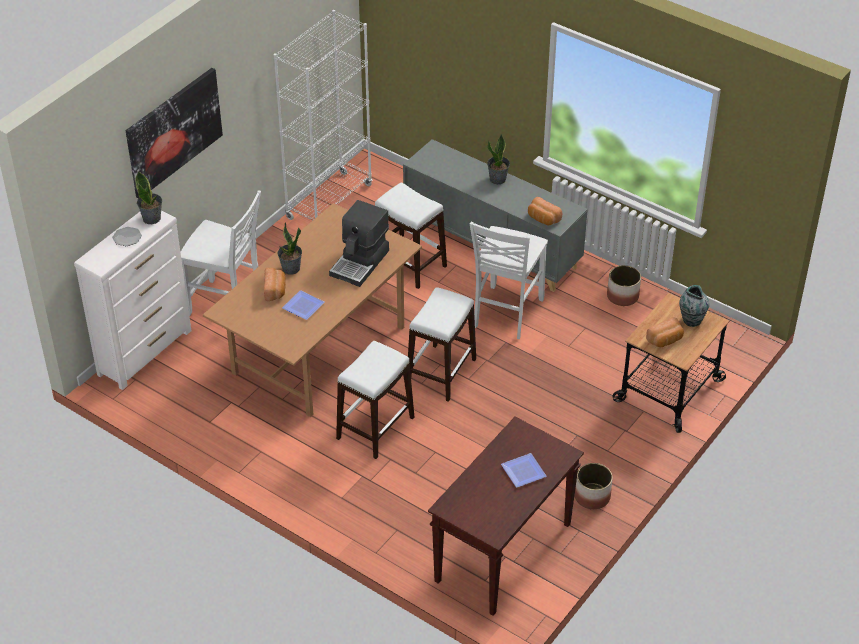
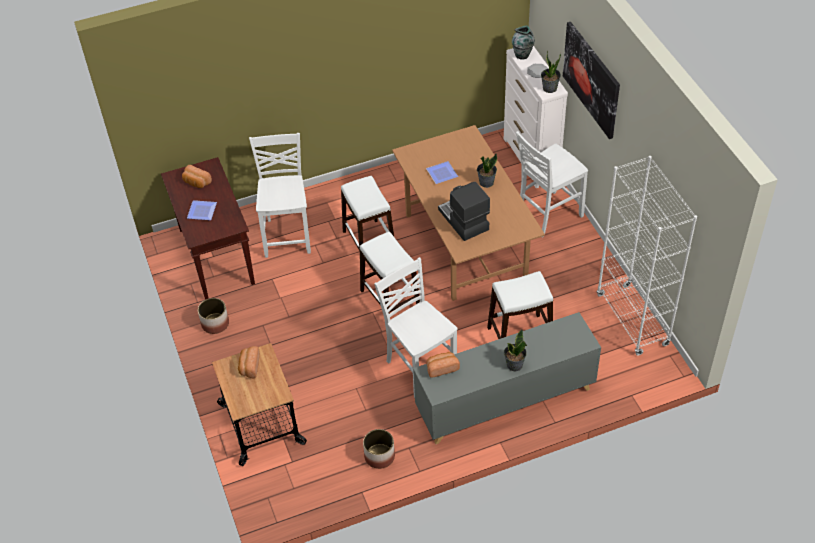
camera: 125 degrees right, 5 degrees up
(275, 290) = (469, 166): bread -> bread (196, 182)
(419, 505) = (288, 235): none -> white chair
(691, 320) = (254, 396): vase -> vase (522, 55)

